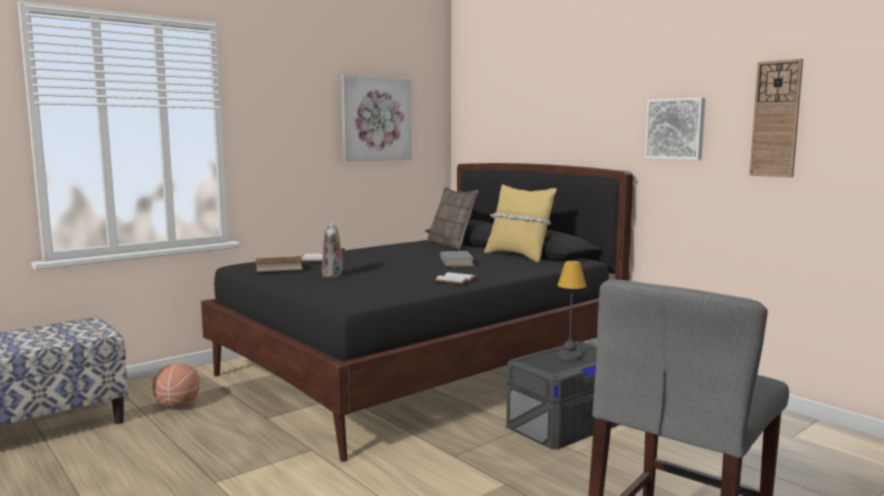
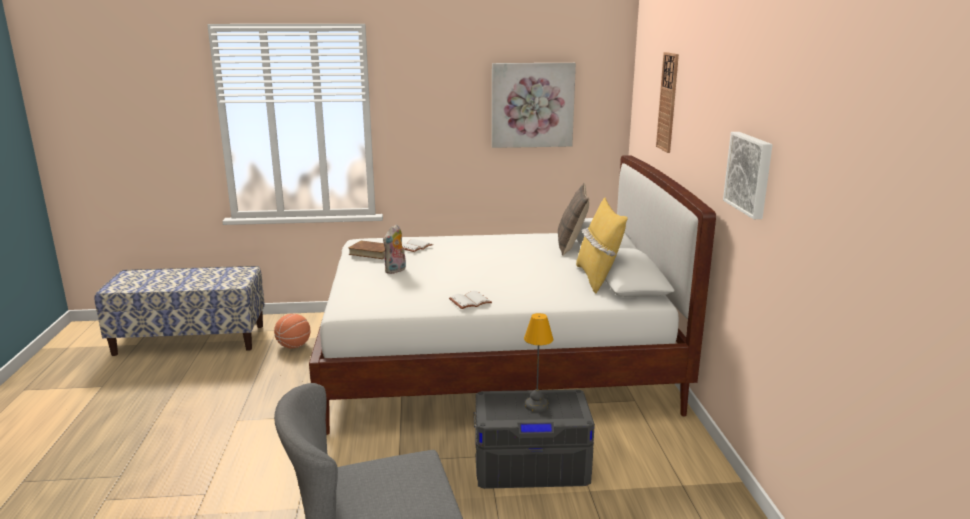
camera: 35 degrees right, 10 degrees up
(421, 369) = (495, 364): black bed -> white bed
(456, 262) = (522, 275): grey book -> none
(776, 119) = (816, 194): wall clock -> wall clock (668, 102)

